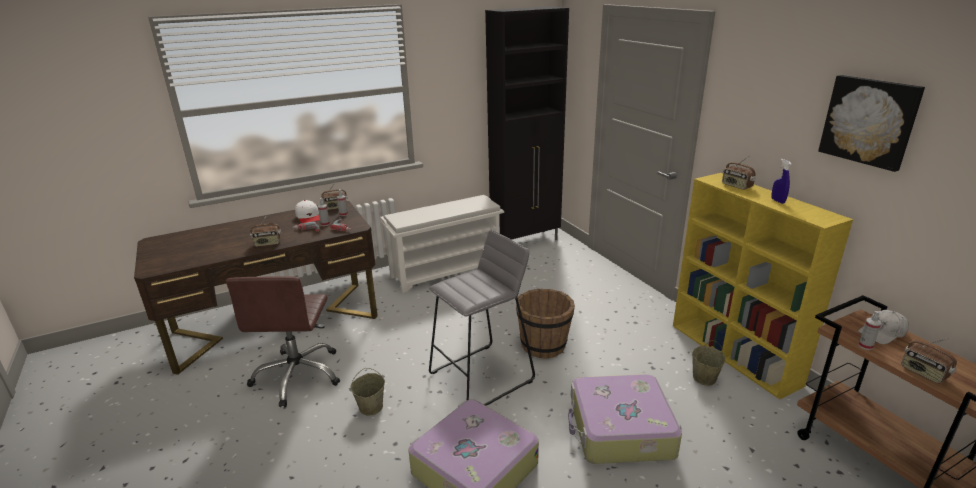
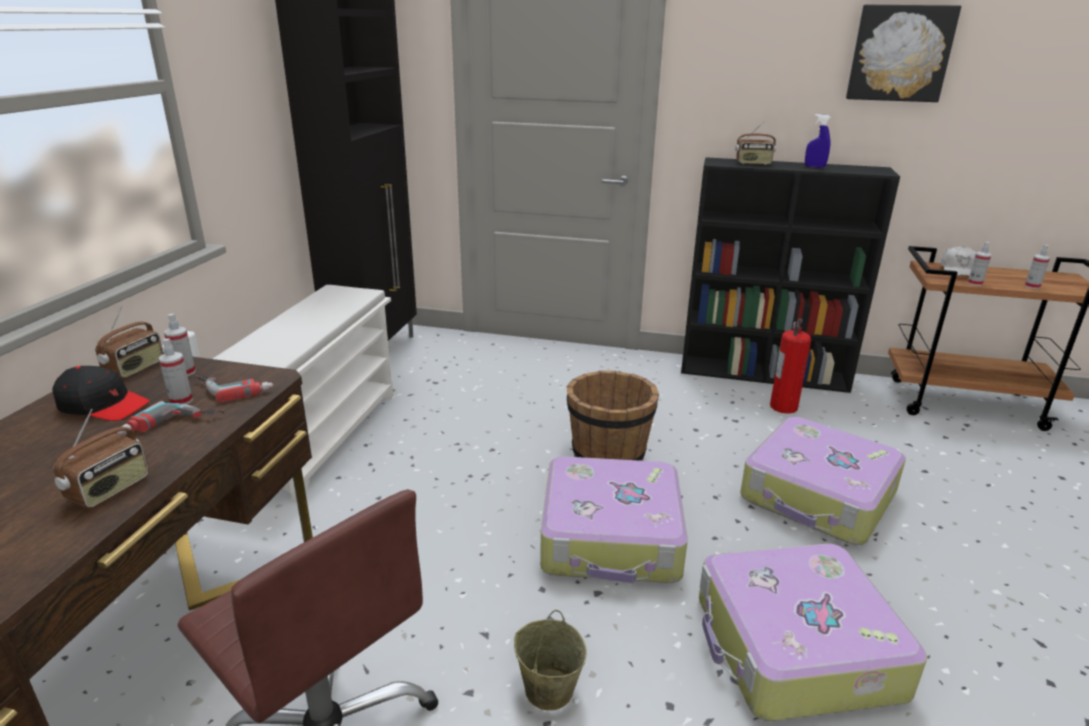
camera: 50 degrees left, 0 degrees up
(308, 217) = (103, 405): white cap -> black cap
(482, 377) = (612, 537): grey stool -> suitcase
(704, 378) = (783, 406): beige bucket -> fire extinguisher
(734, 354) = (764, 373): yellow bookcase -> black bookcase
(923, 373) = (1032, 286): radio -> spray bottle

